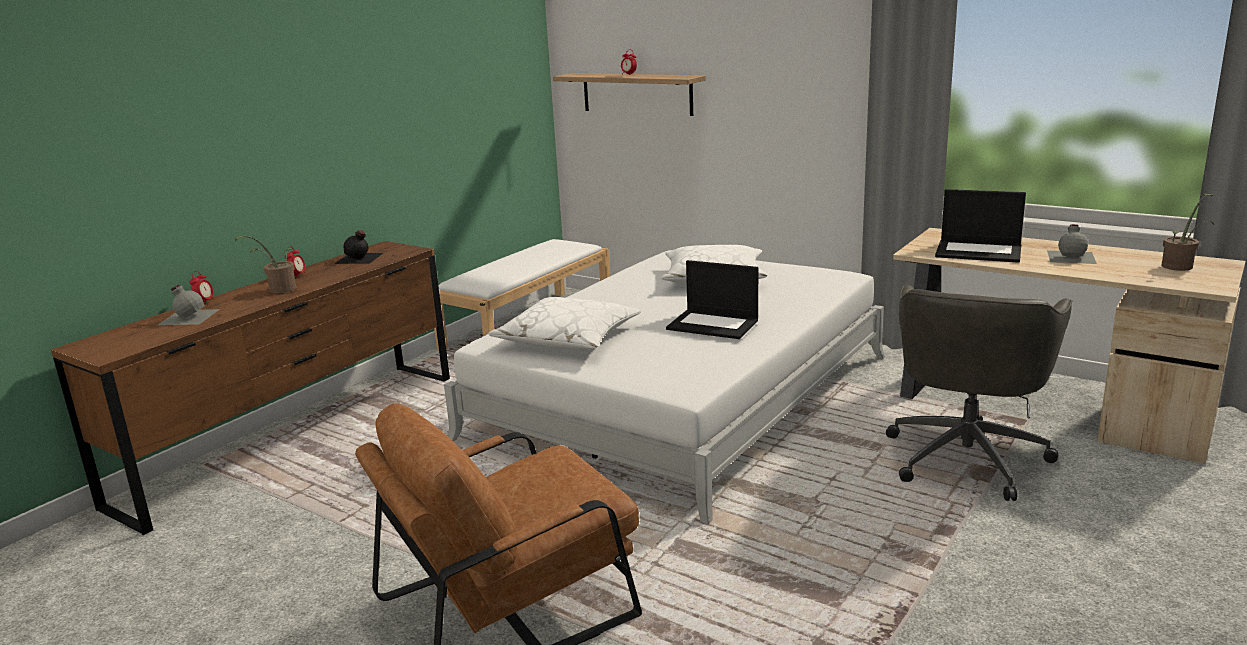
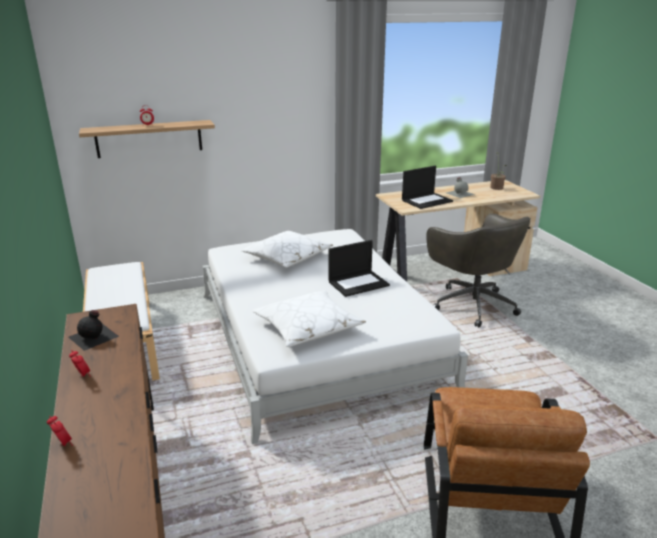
camera: 55 degrees left, 5 degrees up
(188, 316) = (93, 463): grey bottle -> none
(278, 290) = (107, 394): potted plant -> none

